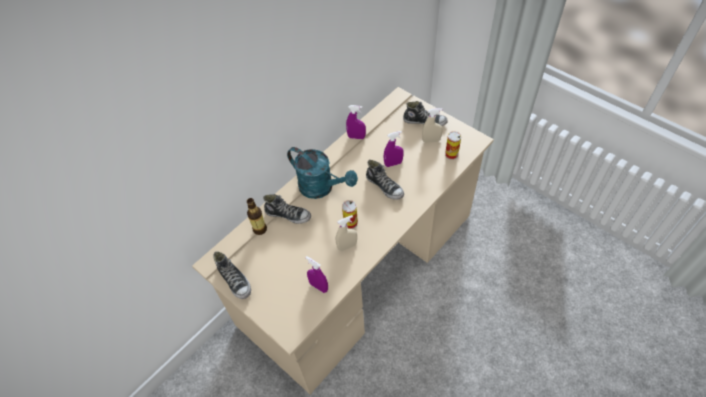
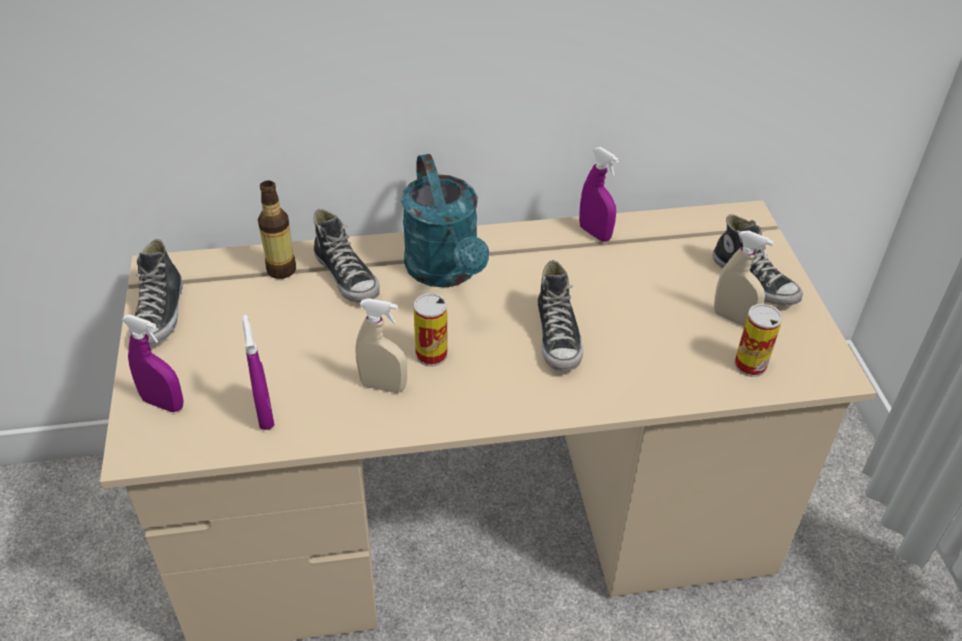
camera: 35 degrees right, 10 degrees down
(393, 163) = (615, 311): purple spray bottle -> purple spray bottle (163, 403)

